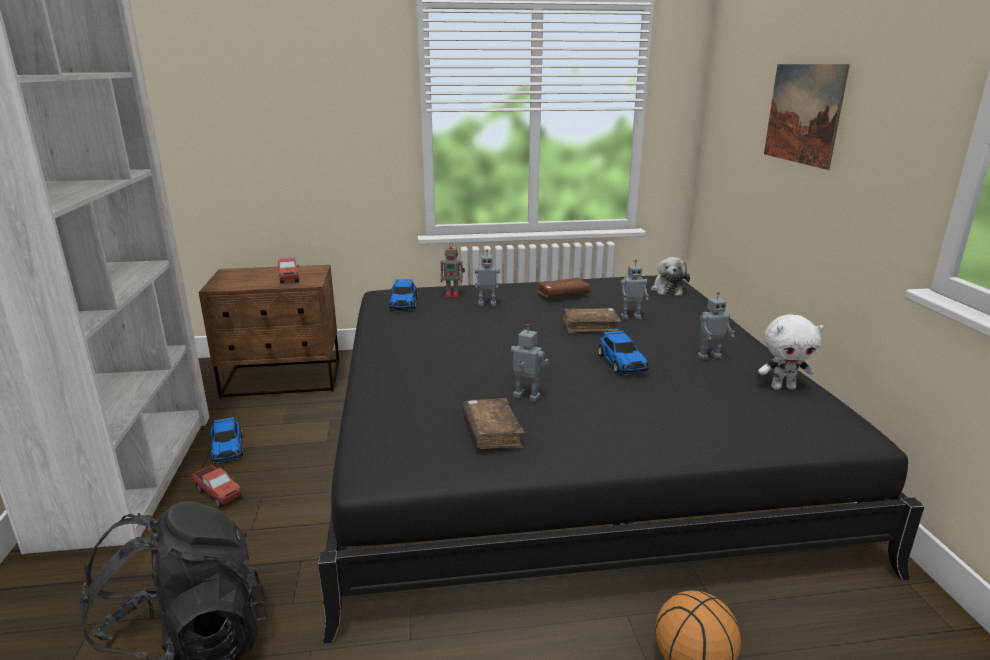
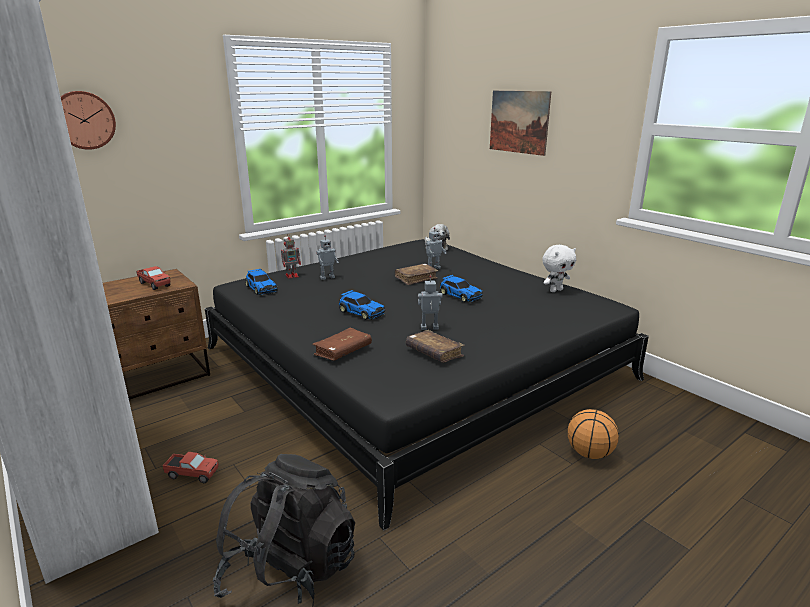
camera: 30 degrees left, 0 degrees up
(227, 448) = (160, 441): toy car -> toy car (361, 312)
(255, 93) = (83, 120): none -> wall clock
(562, 295) = (374, 262): brown book -> brown book (343, 351)
(708, 356) = (501, 282): toy robot -> none

